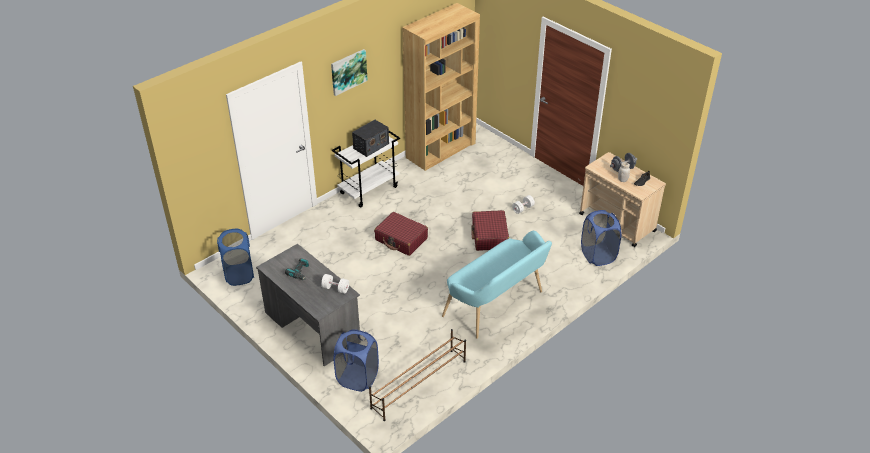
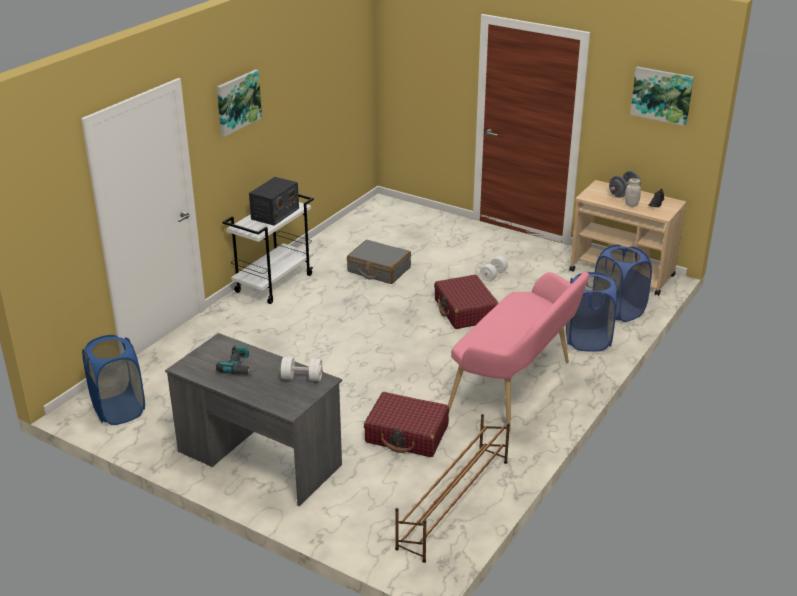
camera: 15 degrees left, 10 degrees down
(357, 378) = (358, 512): blue laundry basket -> blue laundry basket (587, 341)
(401, 239) = (345, 332): red suitcase -> red suitcase (407, 434)
(441, 150) = (353, 228): brown bookcase -> none
(444, 190) = (378, 270): none -> grey suitcase
(497, 305) = (516, 387): turquoise bench -> pink bench
(655, 105) = (662, 95): none -> picture

